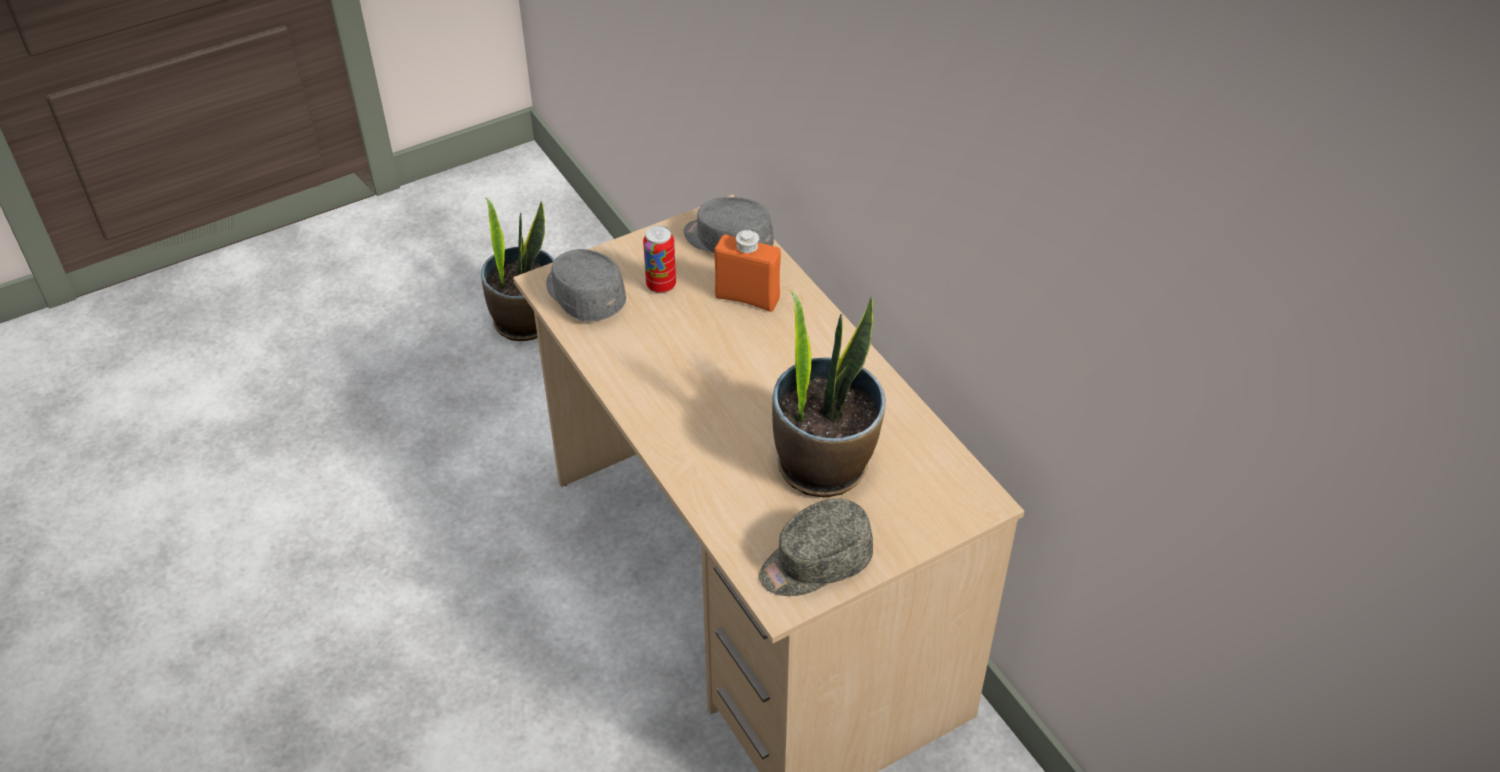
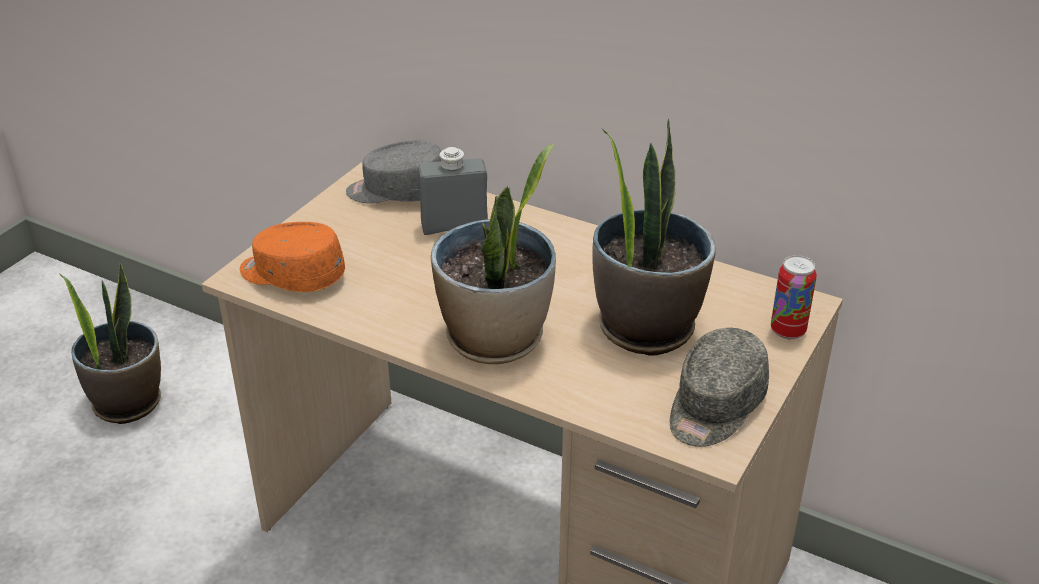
camera: 30 degrees left, 10 degrees down
(583, 296) = (291, 275): grey cap -> orange cap
(661, 285) = (363, 243): can -> can (787, 331)
(693, 424) = (495, 339): none -> potted plant
(747, 298) = (454, 226): orange bottle -> grey bottle

